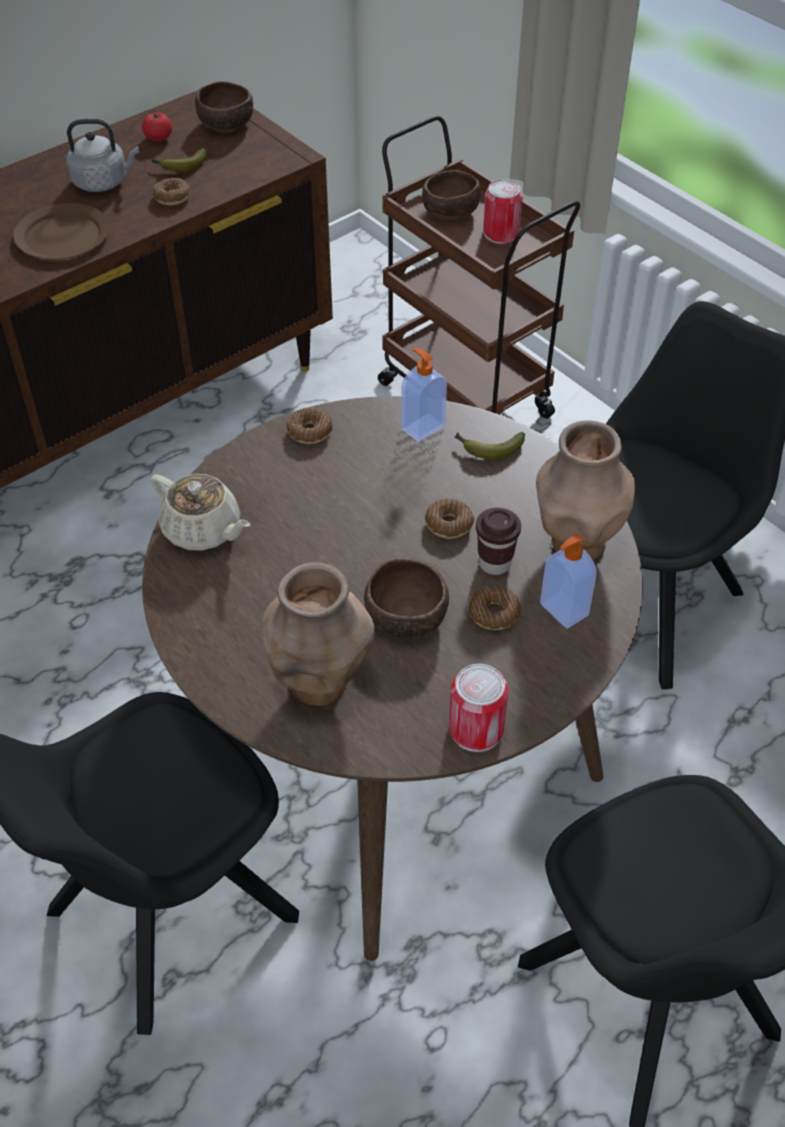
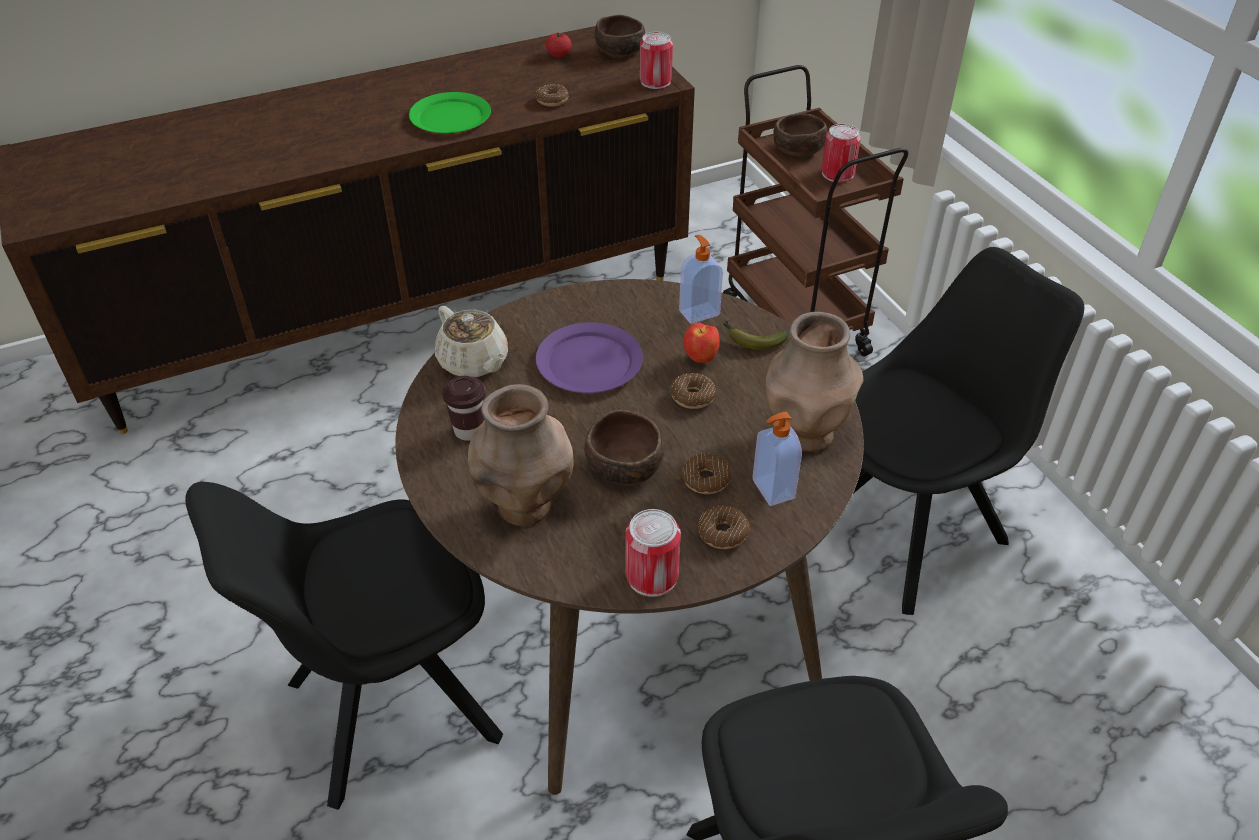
camera: 15 degrees right, 5 degrees down
(63, 236) = (451, 117): brown plate -> green plate
(103, 182) = (500, 81): grey kettle -> none
(180, 166) = (568, 78): banana -> none
(280, 156) = (655, 81): none -> can
(310, 431) = (597, 299): donut -> donut (722, 533)
(326, 506) = (588, 362): none -> purple plate
(442, 479) = (701, 358): none -> apple
(494, 563) = (722, 437): brown cup -> brown cup (469, 430)

